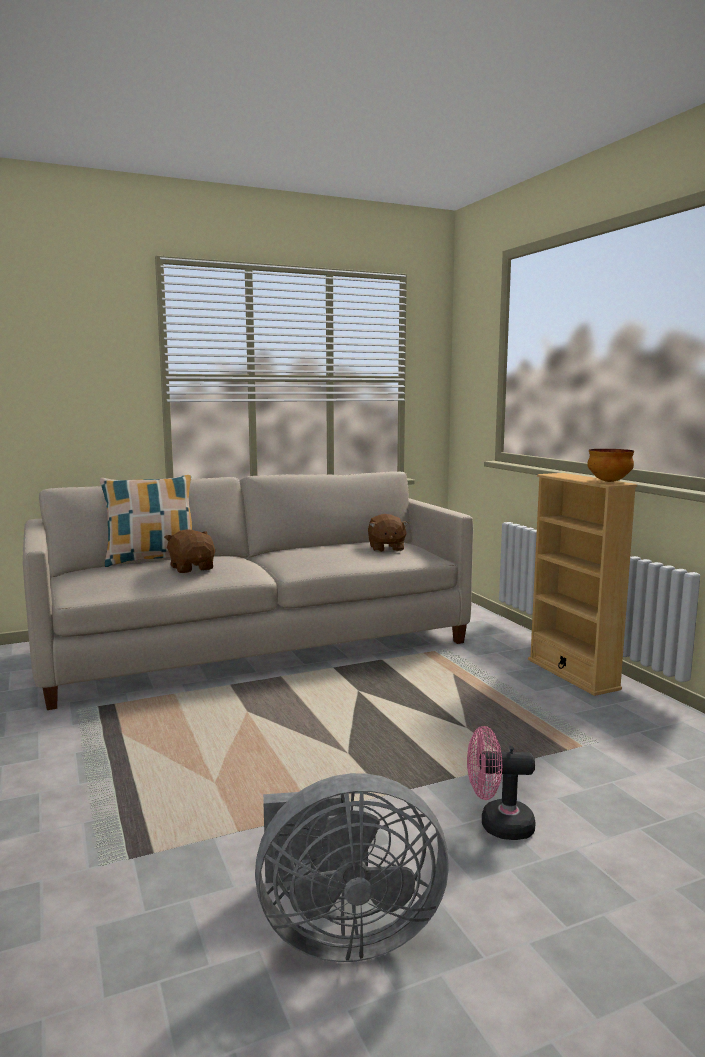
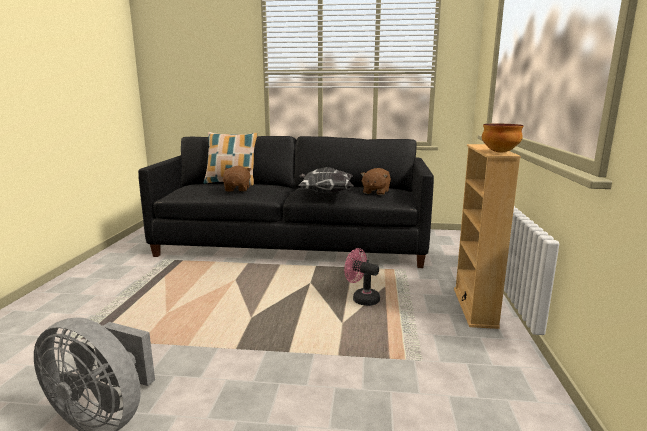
camera: 30 degrees right, 5 degrees up
(257, 646) = (293, 244): beige sofa -> black sofa
(330, 557) = (325, 193): none -> pillow
(498, 825) = (271, 391): pink fan -> pink fan (362, 299)

